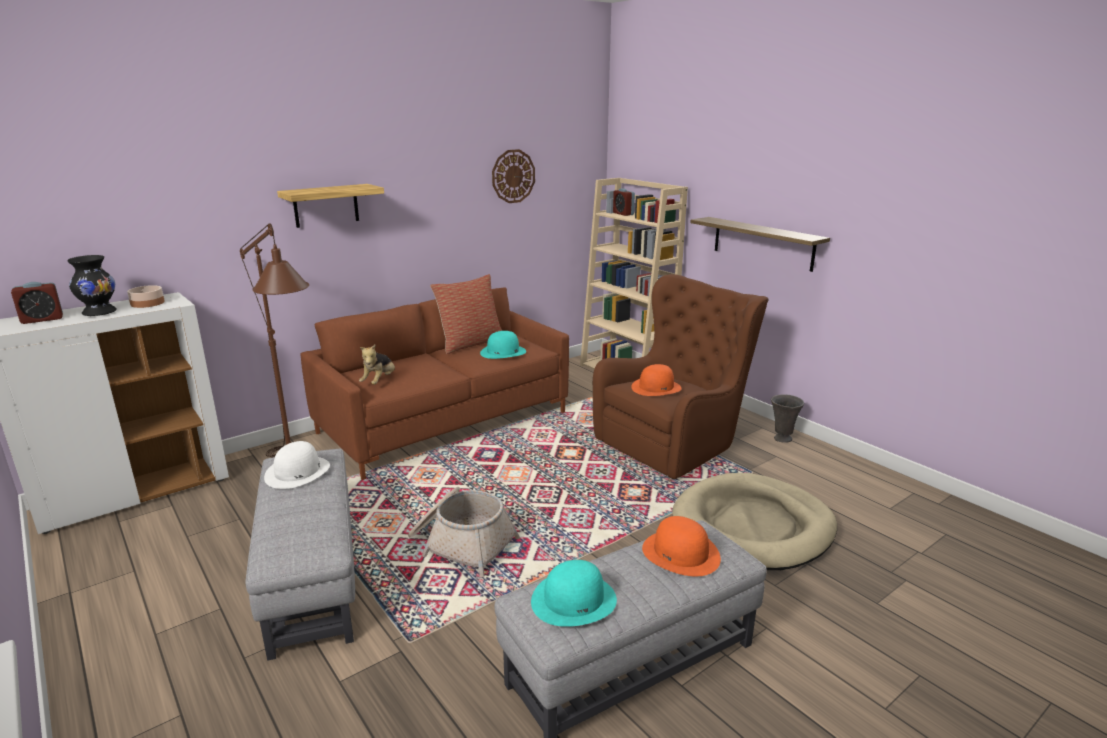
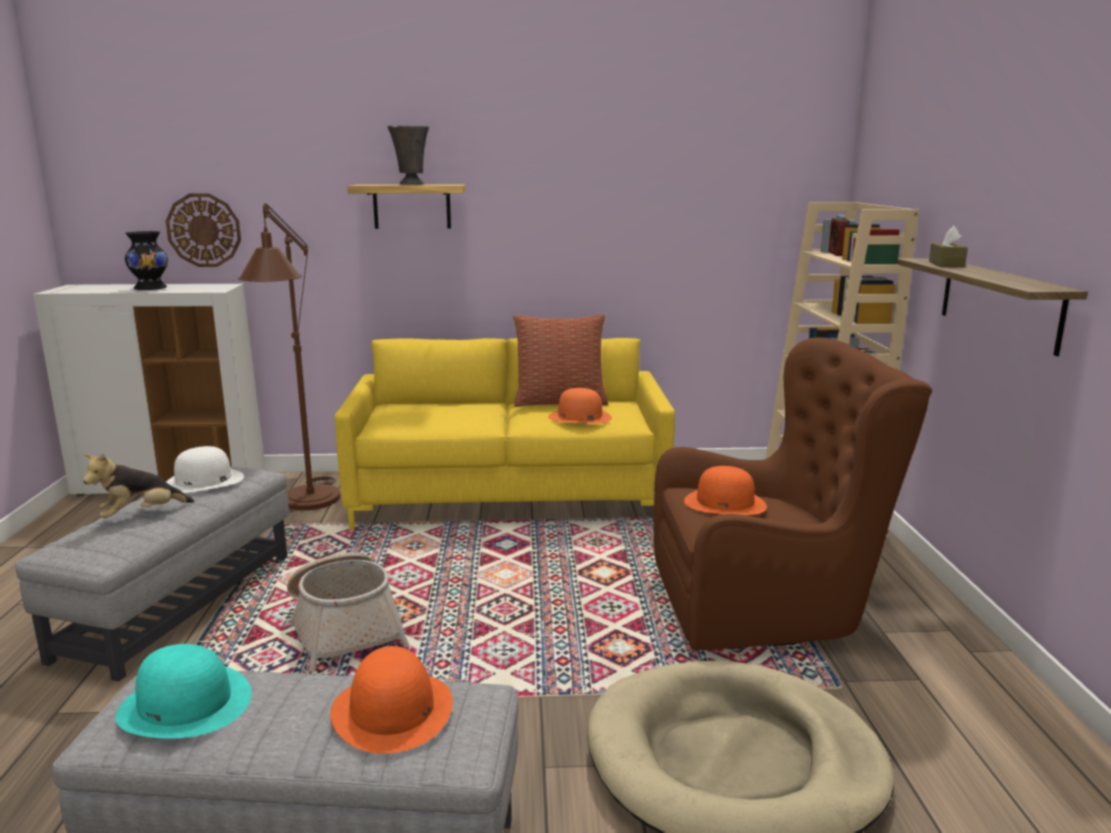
camera: 35 degrees right, 5 degrees down
(42, 319) = (105, 288): alarm clock -> none
(147, 303) = (197, 287): bowl -> none
(379, 381) = (400, 417): plush toy -> plush toy (140, 515)
(444, 422) = (509, 497): brown sofa -> yellow sofa
(503, 352) = (579, 417): turquoise hat -> orange hat
(513, 176) = (679, 190): wall clock -> wall clock (204, 230)
(727, 222) = (946, 264): none -> brown tissue box
(782, 439) = (966, 658): grey vase -> grey vase (410, 184)

